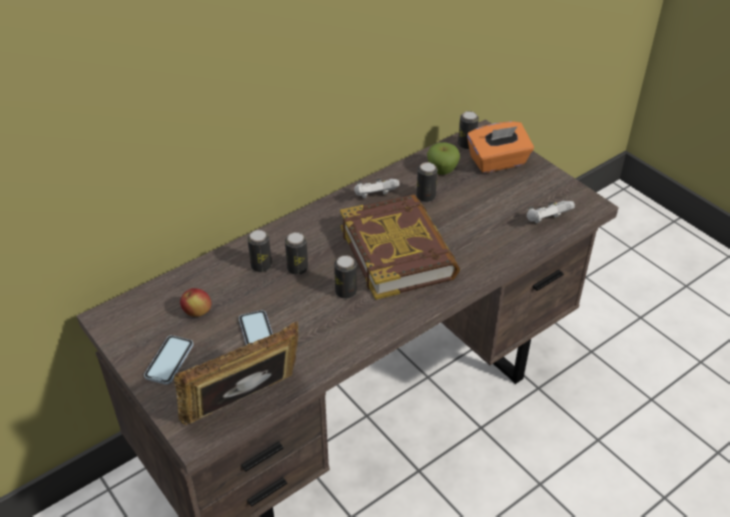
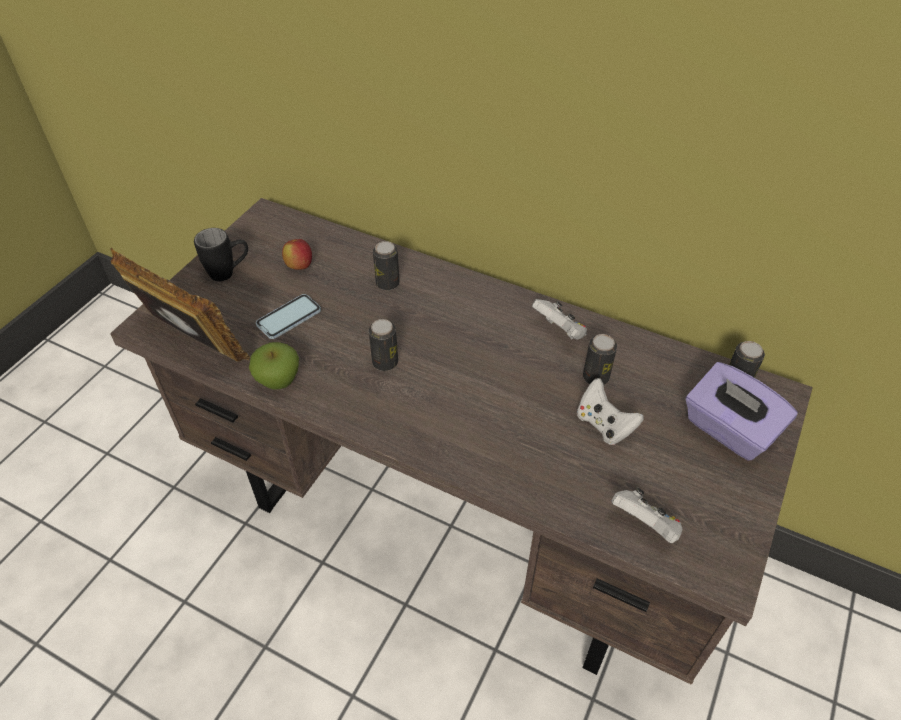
camera: 65 degrees right, 5 degrees up
(169, 361) = (229, 273): phone -> black mug
(297, 268) = (399, 311): can -> none
(398, 252) = (477, 385): book -> none
(442, 171) = (659, 377): apple -> apple (278, 381)
(466, 208) = (604, 424): none -> white game controller
(498, 162) = (728, 430): orange tissue box -> purple tissue box

